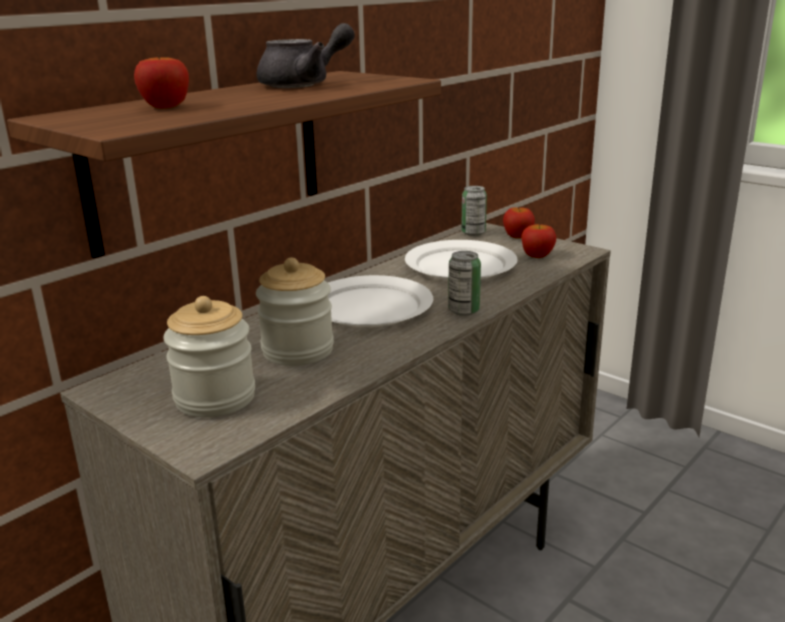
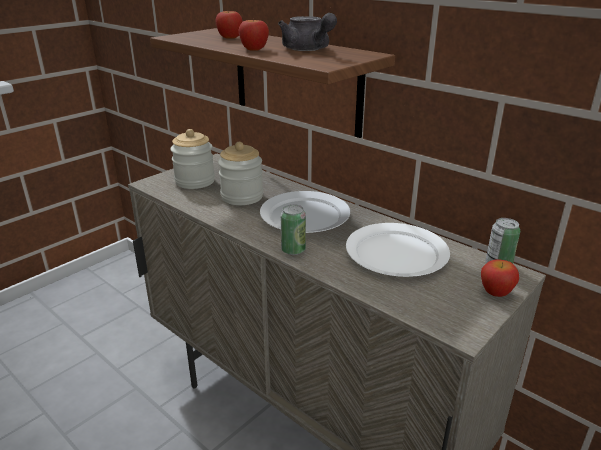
camera: 90 degrees right, 5 degrees up
(537, 256) = (434, 298): apple -> apple (254, 49)

